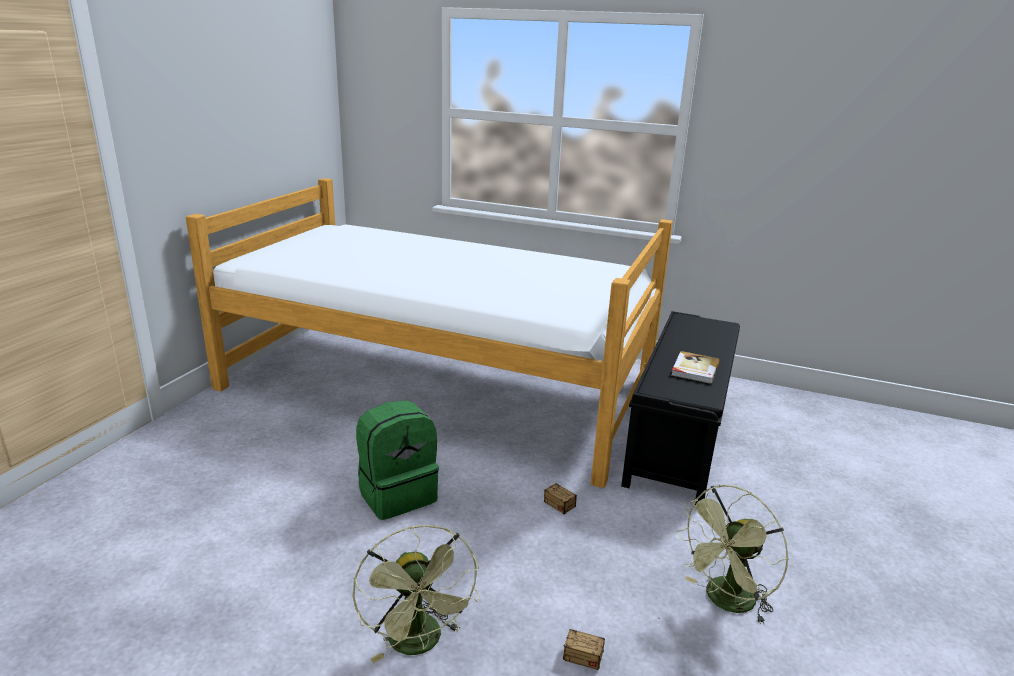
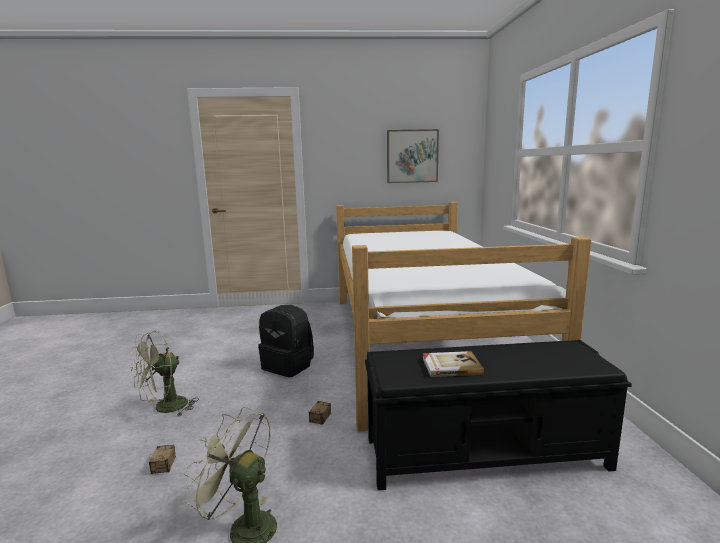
camera: 65 degrees right, 10 degrees down
(269, 111) = (412, 156): none -> picture
(397, 494) = (288, 366): green backpack -> black backpack

